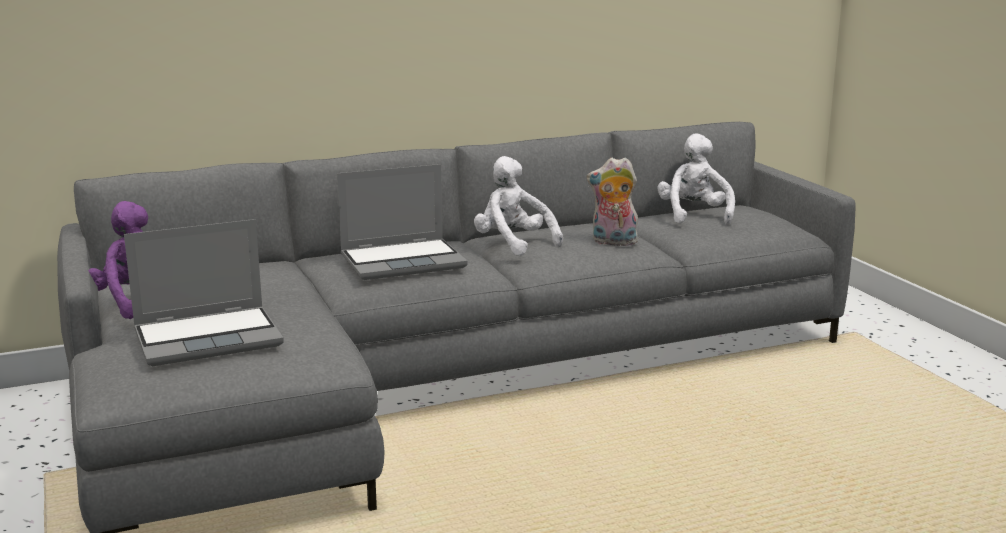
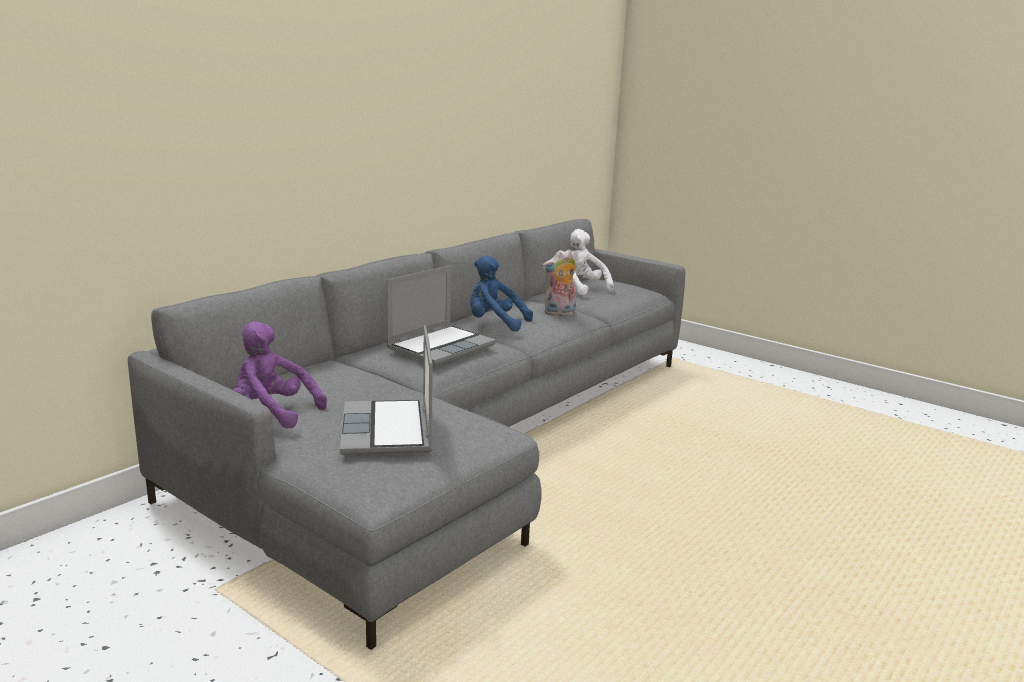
camera: 30 degrees left, 0 degrees up
(209, 338) = (388, 431): laptop -> laptop turned 135 degrees clockwise
(513, 244) = (494, 324): white plush toy -> blue plush toy

